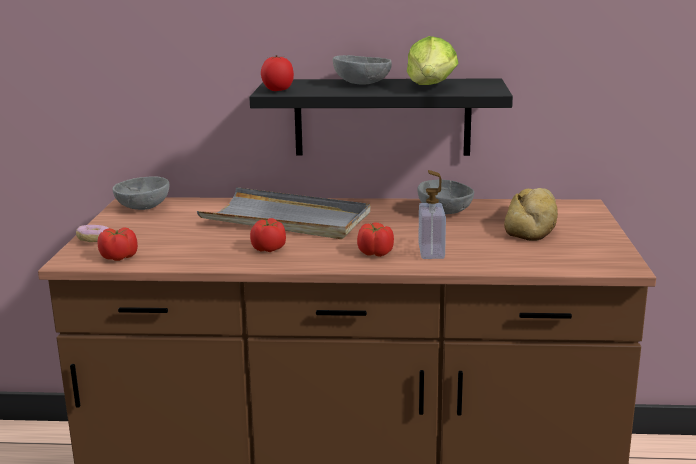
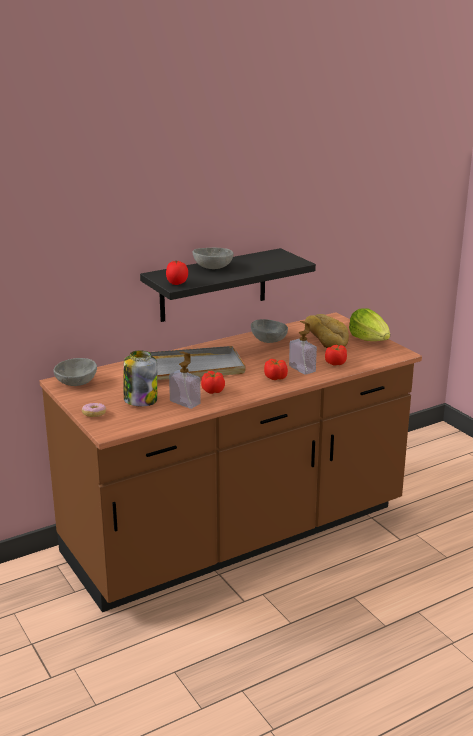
camera: 35 degrees left, 5 degrees up
(119, 257) = (134, 421): tomato -> tomato (336, 363)
(169, 238) = (140, 400): none -> jar
(211, 253) = (185, 402): none -> soap dispenser
(431, 87) = (259, 263): lettuce -> lettuce (370, 340)

